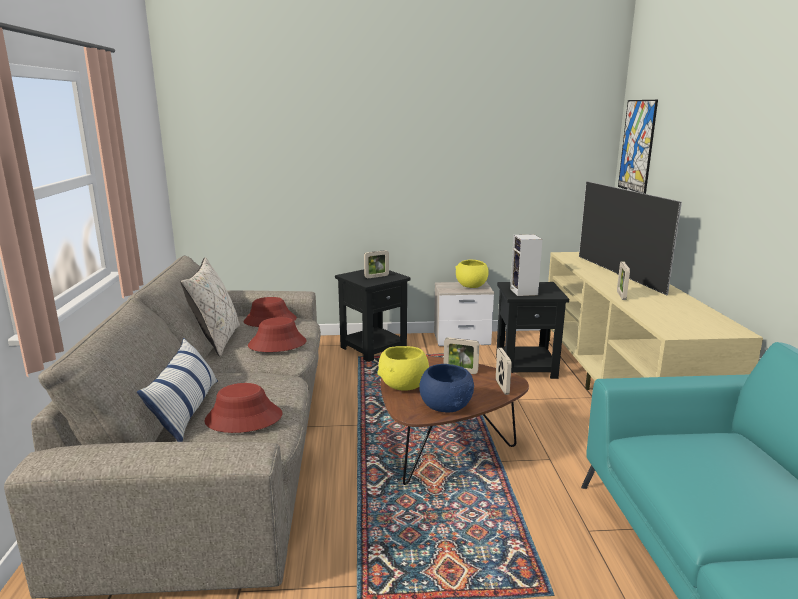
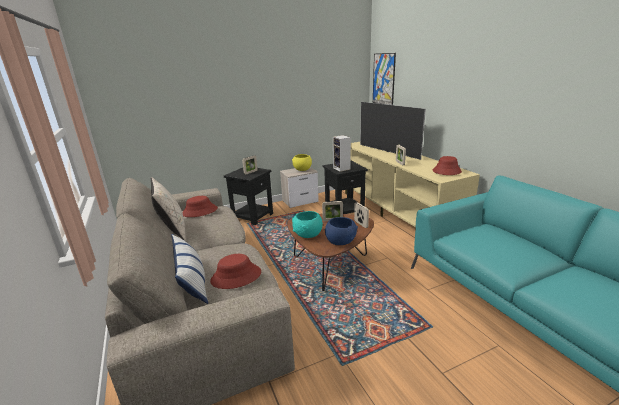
camera: 20 degrees left, 5 degrees up
(277, 344) = (218, 225): red hat -> red hat (446, 171)
(402, 385) = (307, 235): yellow bowl -> turquoise bowl

